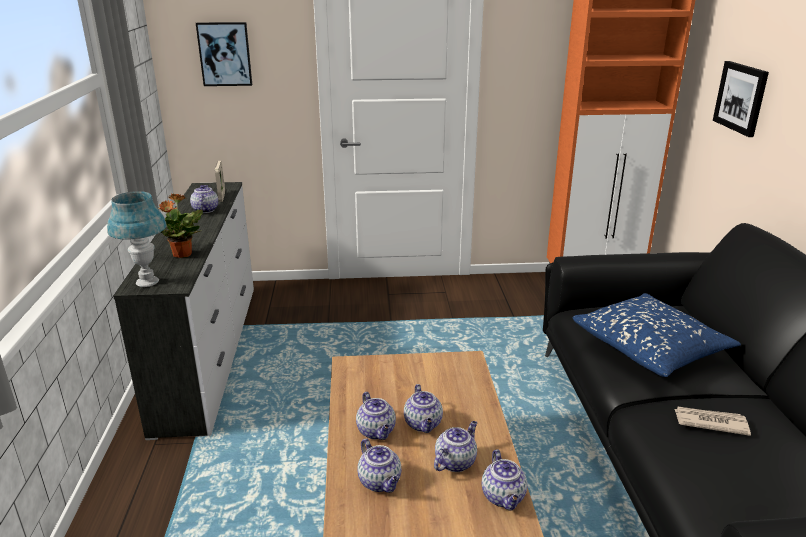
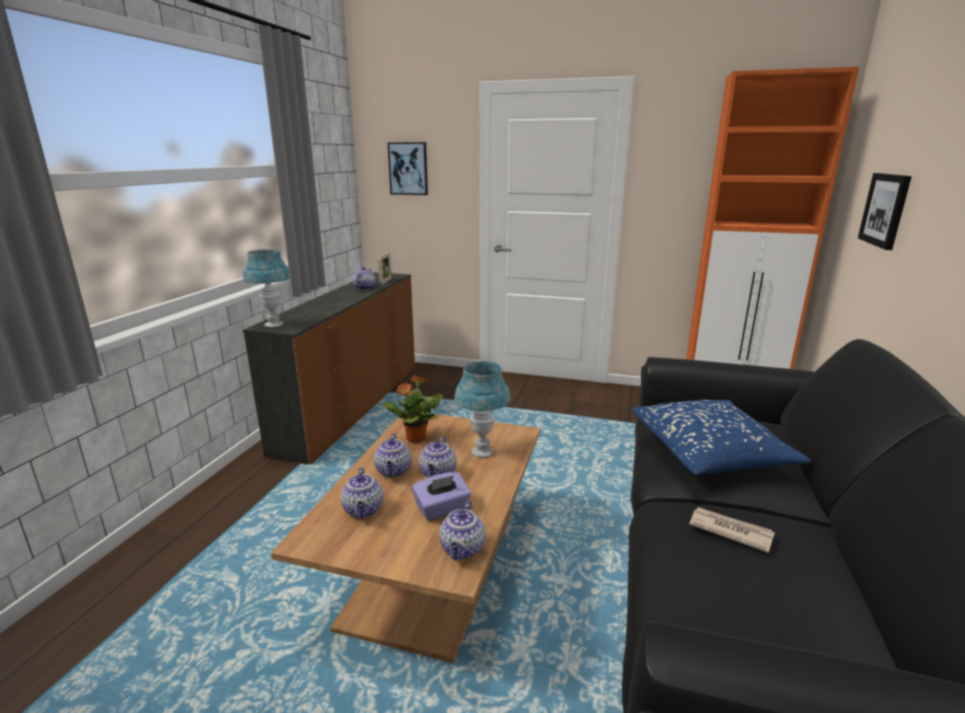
camera: 20 degrees right, 5 degrees down
(181, 255) = (316, 312): potted plant -> potted plant (415, 439)
(210, 352) = (353, 406): white dresser -> brown dresser
(448, 390) = (482, 452): none -> blue table lamp
(455, 461) = (442, 509): teapot -> purple tissue box

